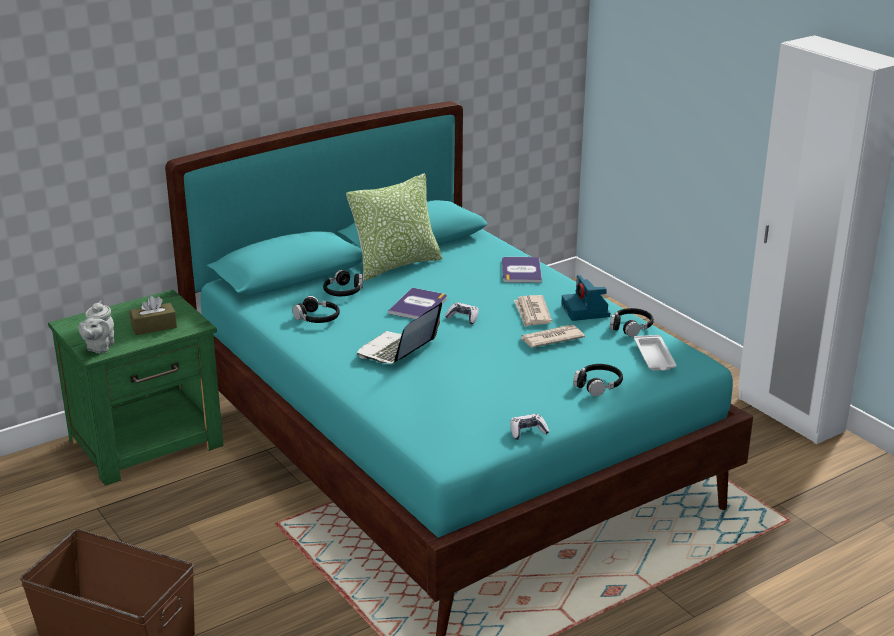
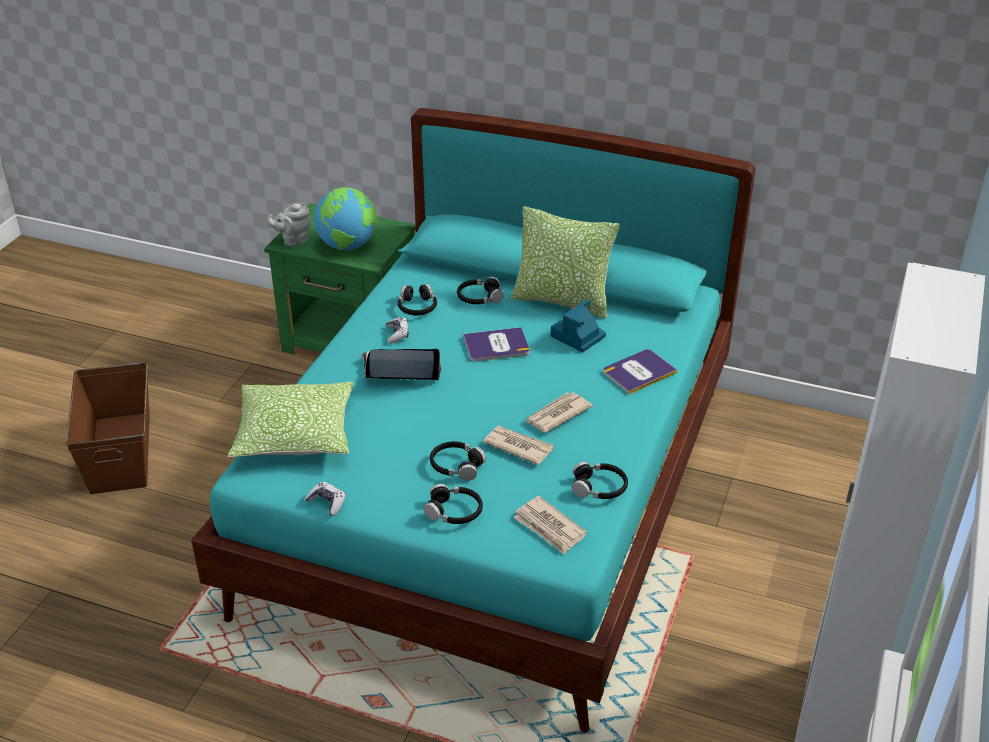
camera: 55 degrees right, 10 degrees up
(154, 326) = (348, 246): brown tissue box -> globe
(420, 419) = (295, 434): none -> pillow
(463, 318) = (500, 379): game controller -> game controller (397, 334)
(545, 368) = (456, 466): none -> black headphones
(586, 311) = (600, 445): camera -> camera (577, 337)
(654, 357) = (549, 528): white tray -> newspaper

